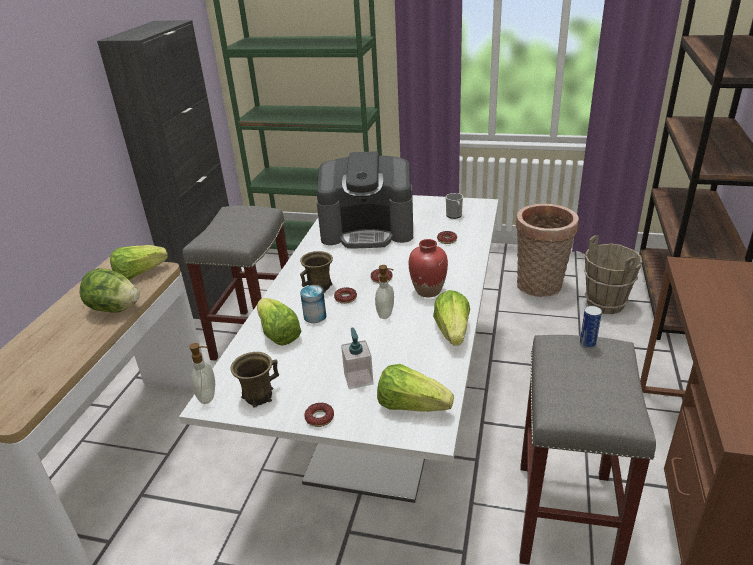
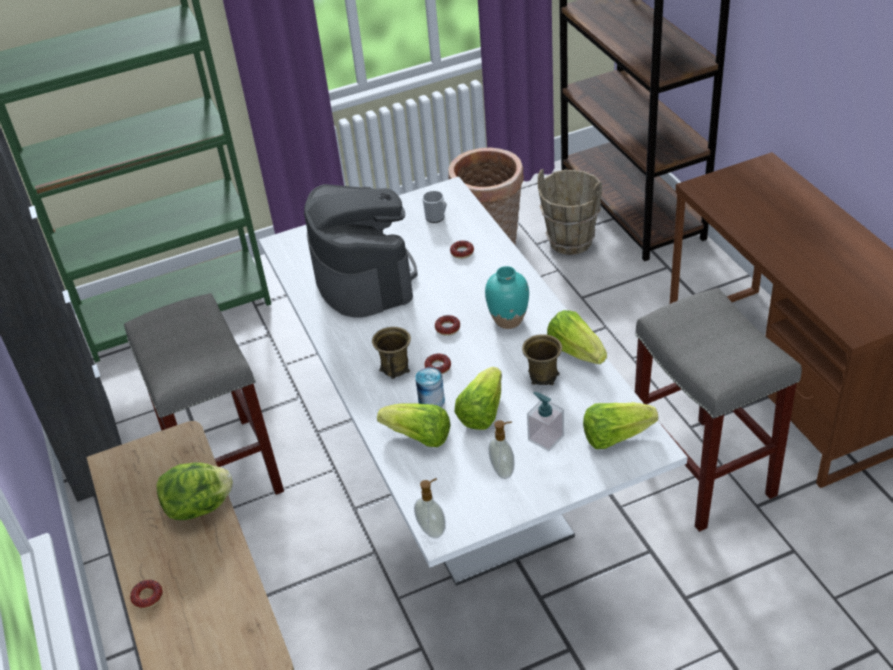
camera: 35 degrees left, 10 degrees up
(139, 274) = (164, 455): lettuce -> lettuce (481, 412)
(258, 396) = (477, 502): brown mug -> brown mug (542, 376)
(319, 418) = (554, 489): donut -> donut (147, 597)
(368, 230) = (364, 277): coffee machine -> coffee machine turned 75 degrees counterclockwise
(386, 314) = (497, 364): soap dispenser -> soap dispenser (503, 470)
(428, 291) = (508, 320): red vase -> turquoise vase
(587, 344) = (691, 307): can -> none

